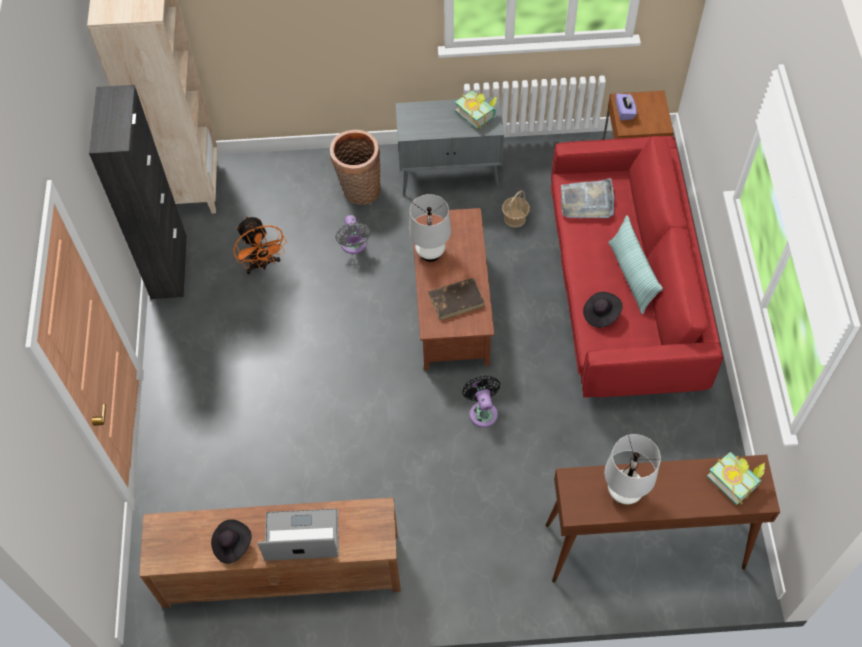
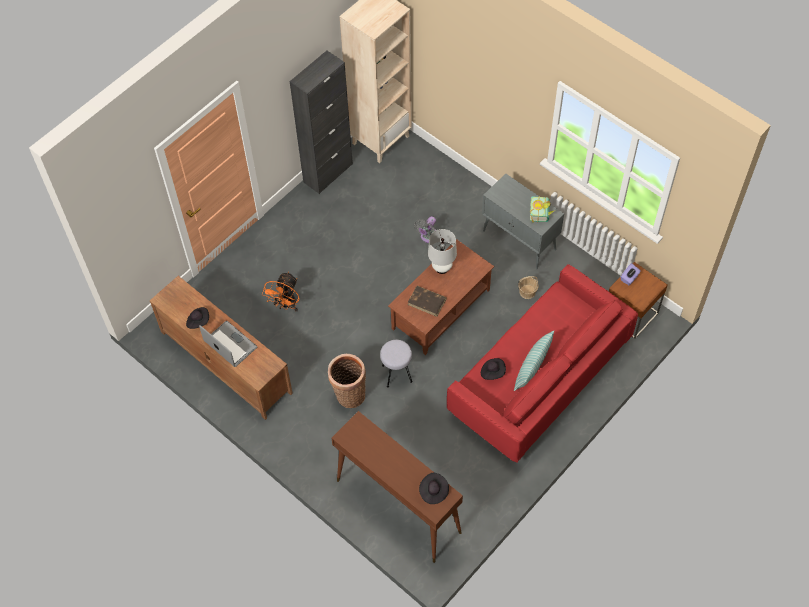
camera: 45 degrees right, 0 degrees up
(262, 264) = (373, 209): orange fan -> orange fan (286, 305)
(359, 191) = (463, 210): basket -> basket (348, 394)
(482, 411) = (396, 373): black fan -> grey stool
(587, 201) = (556, 310): grey tray -> none
(624, 492) = (375, 449): white table lamp -> none
(735, 479) = (433, 491): book -> black hat

